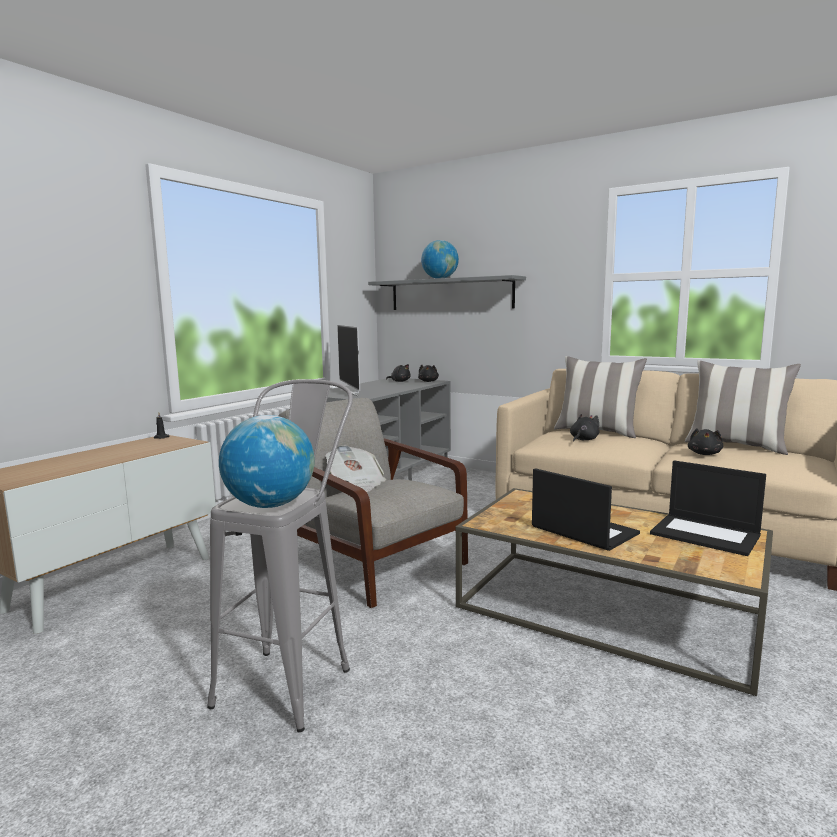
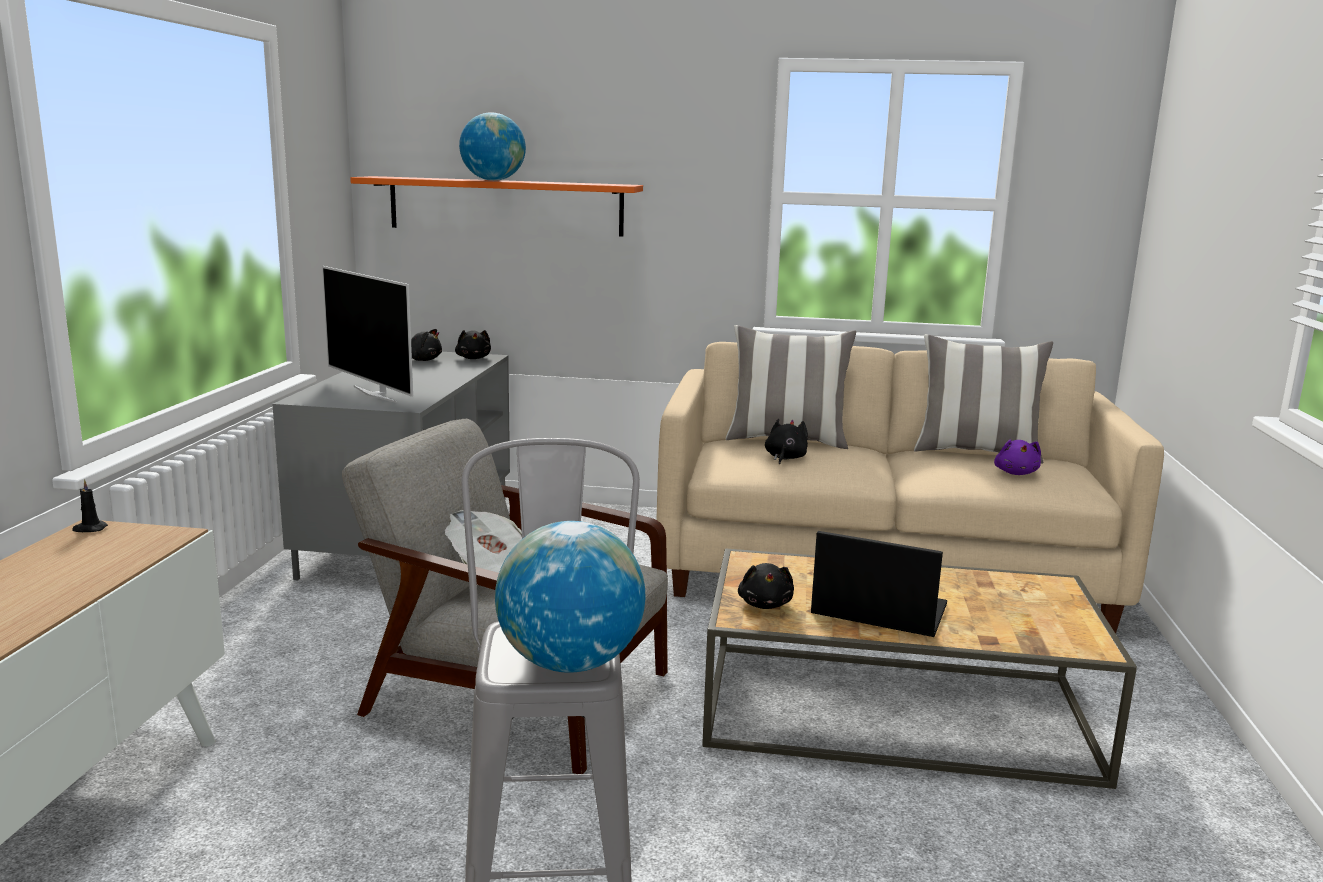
camera: 25 degrees left, 5 degrees up
(450, 294) = (505, 206): grey shelf -> orange shelf
(704, 454) = (954, 471): black plush toy -> black plush toy (765, 604)
(706, 534) = (1018, 593): laptop -> none
(755, 458) = (1016, 473): none -> purple plush toy

